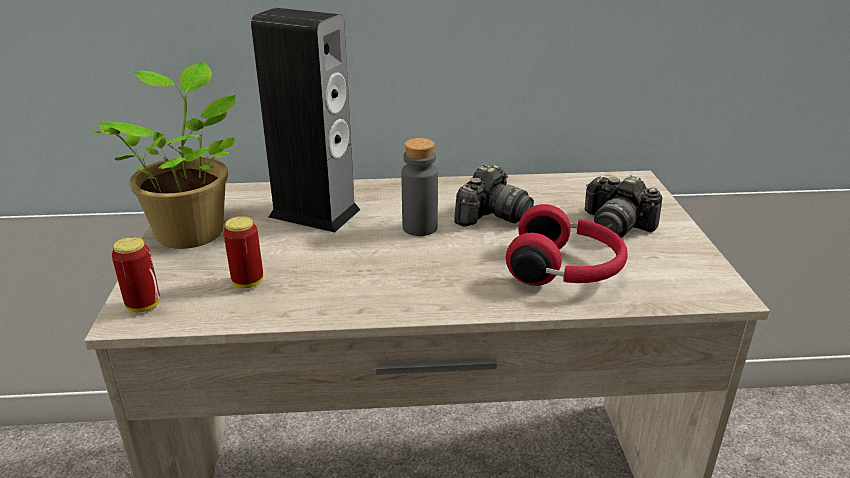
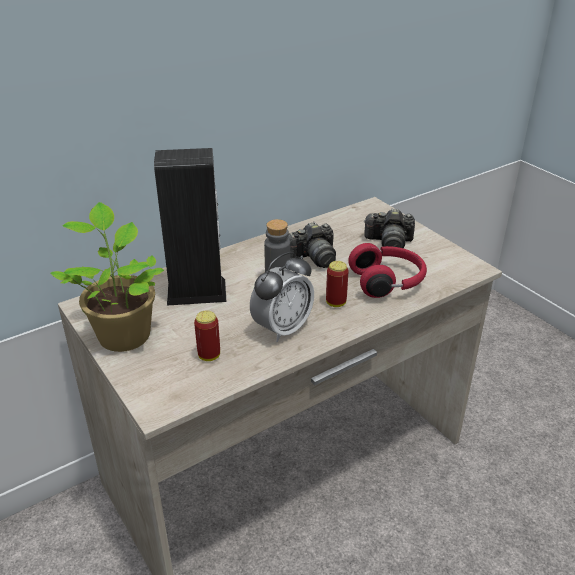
camera: 30 degrees left, 5 degrees up
(143, 305) = (157, 397): can -> can (336, 303)
(364, 281) = (282, 329): none -> alarm clock
(492, 216) = (313, 258): camera -> camera turned 60 degrees clockwise

